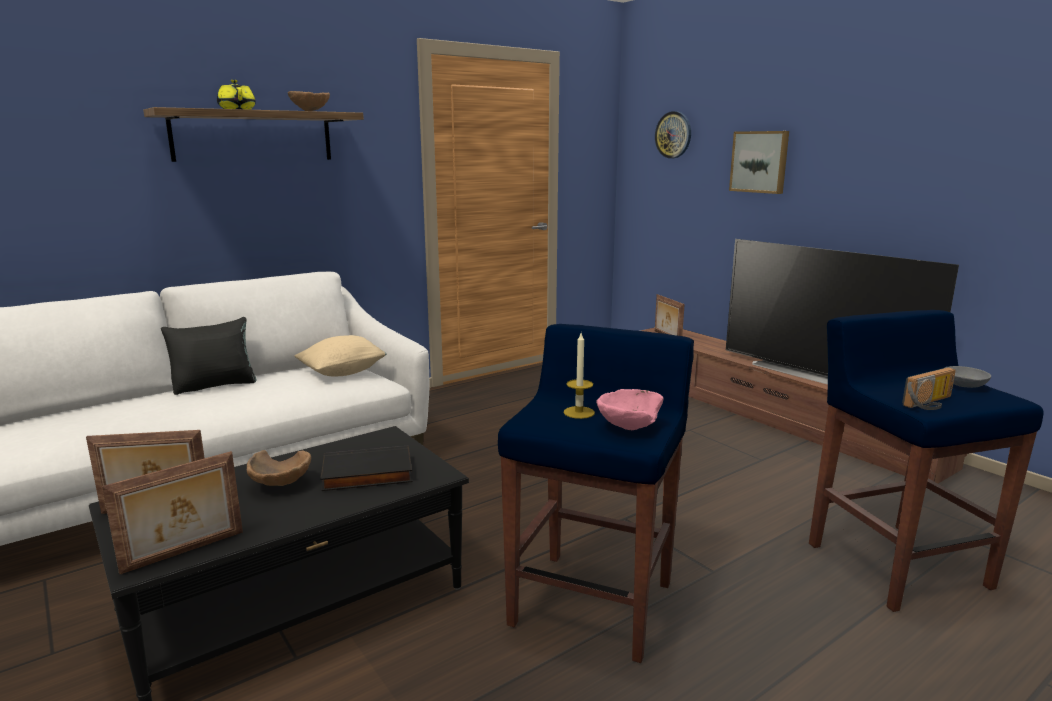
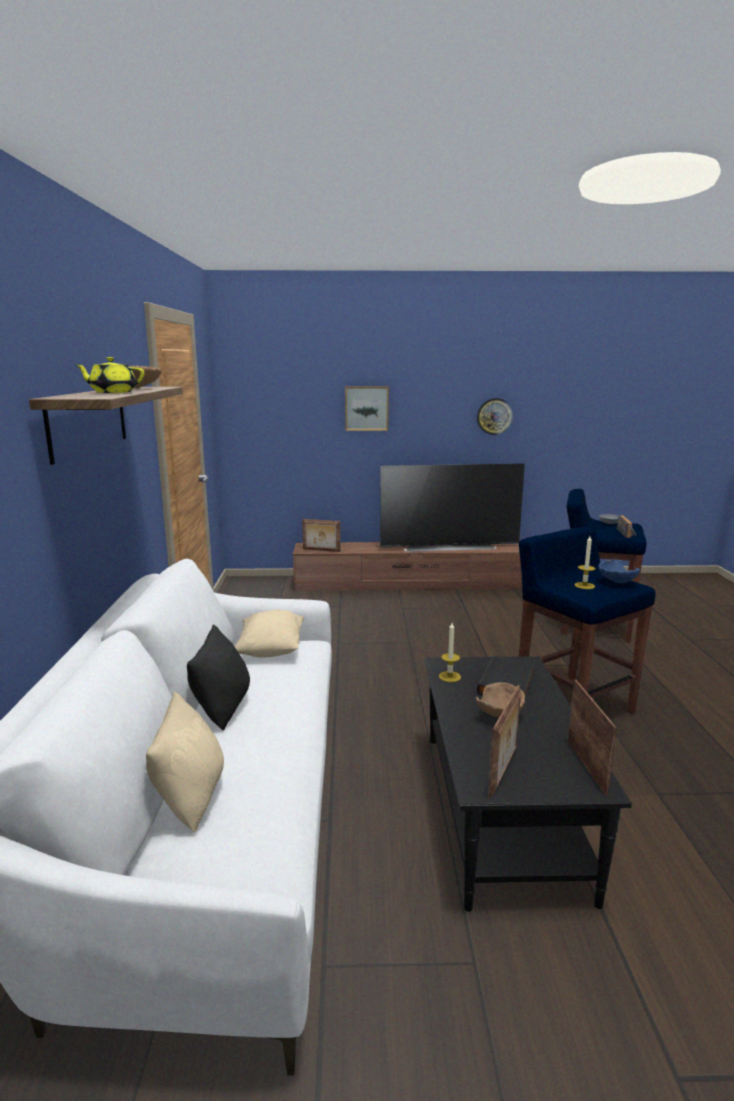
camera: 55 degrees left, 0 degrees up
(77, 413) = (190, 797): none -> beige pillow
(356, 445) = (449, 676): none -> candle
(627, 427) = (616, 583): pink bowl -> blue bowl
(673, 135) = (280, 388): wall clock -> wall clock (494, 416)

